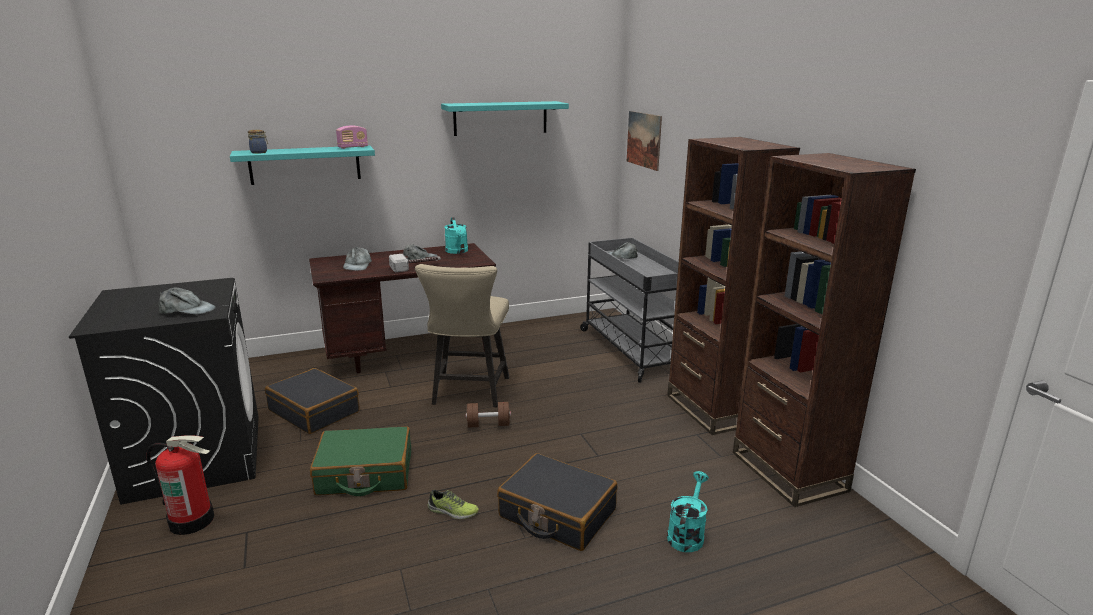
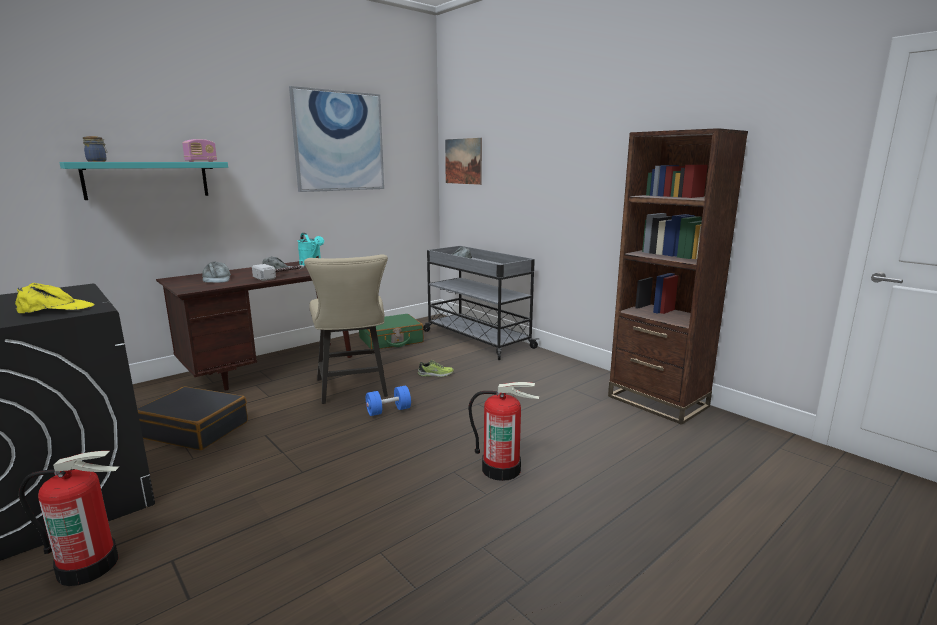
camera: 20 degrees left, 5 degrees down
(187, 310) = (56, 309): grey cap -> yellow cap
(365, 473) = (286, 474): green suitcase -> green suitcase (391, 340)
(452, 511) = (401, 488): shoe -> shoe (435, 374)
(488, 424) = (388, 411): brown dumbbell -> blue dumbbell
(500, 118) = (339, 141): turquoise shelf -> picture
(557, 514) = (501, 468): black suitcase -> fire extinguisher
(687, 534) = (620, 460): turquoise watering can -> none
(712, 409) = (569, 370): brown bookcase -> none

